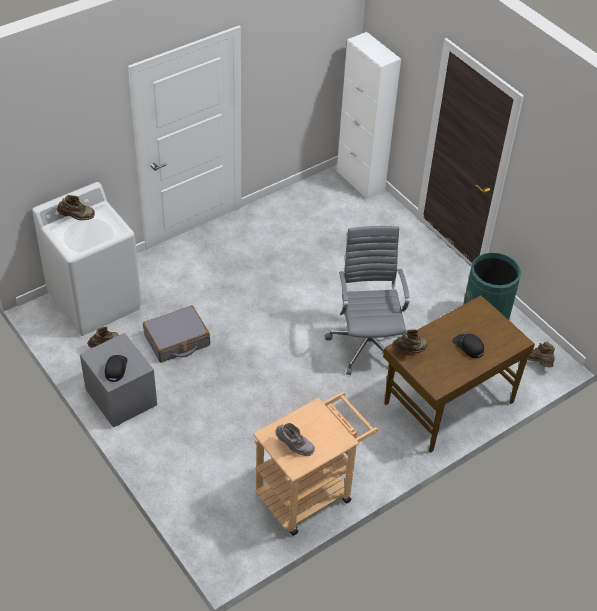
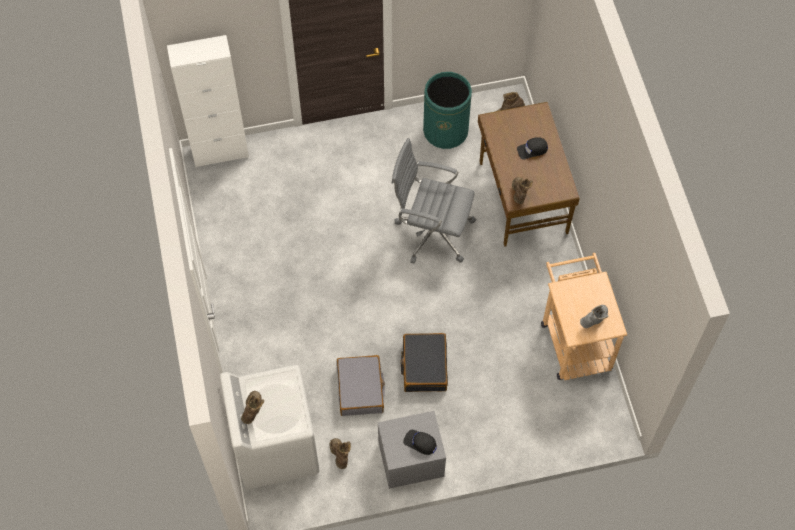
camera: 65 degrees left, 15 degrees up
(221, 379) = (424, 366): none -> black suitcase

